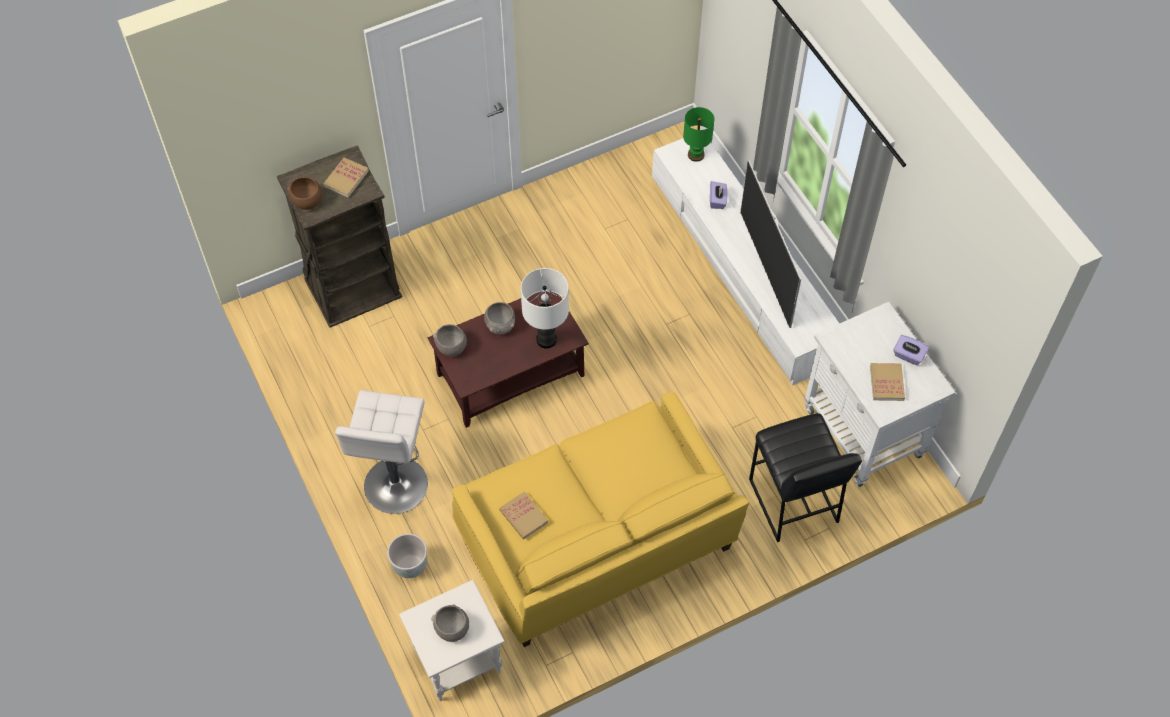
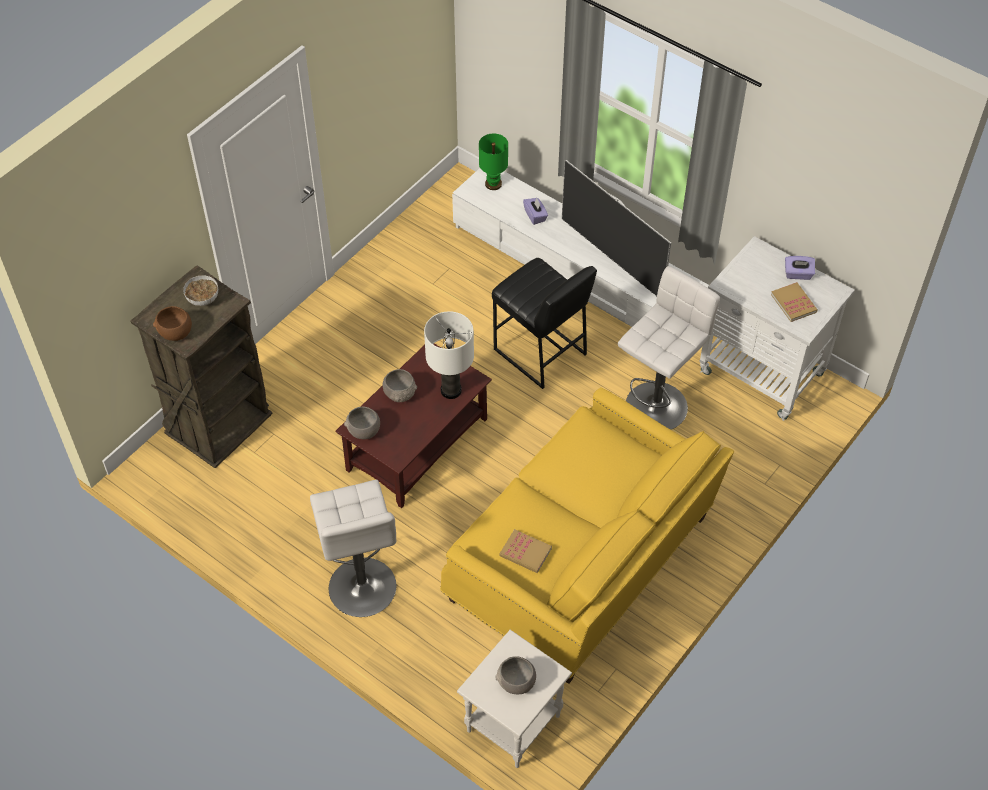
camera: 25 degrees left, 5 degrees down
(346, 179) = (203, 298): book -> bowl
(410, 565) = (417, 655): grey planter -> none
(745, 426) = (657, 406): none -> white stool
(794, 502) = (737, 455): black stool -> black stool (541, 353)

